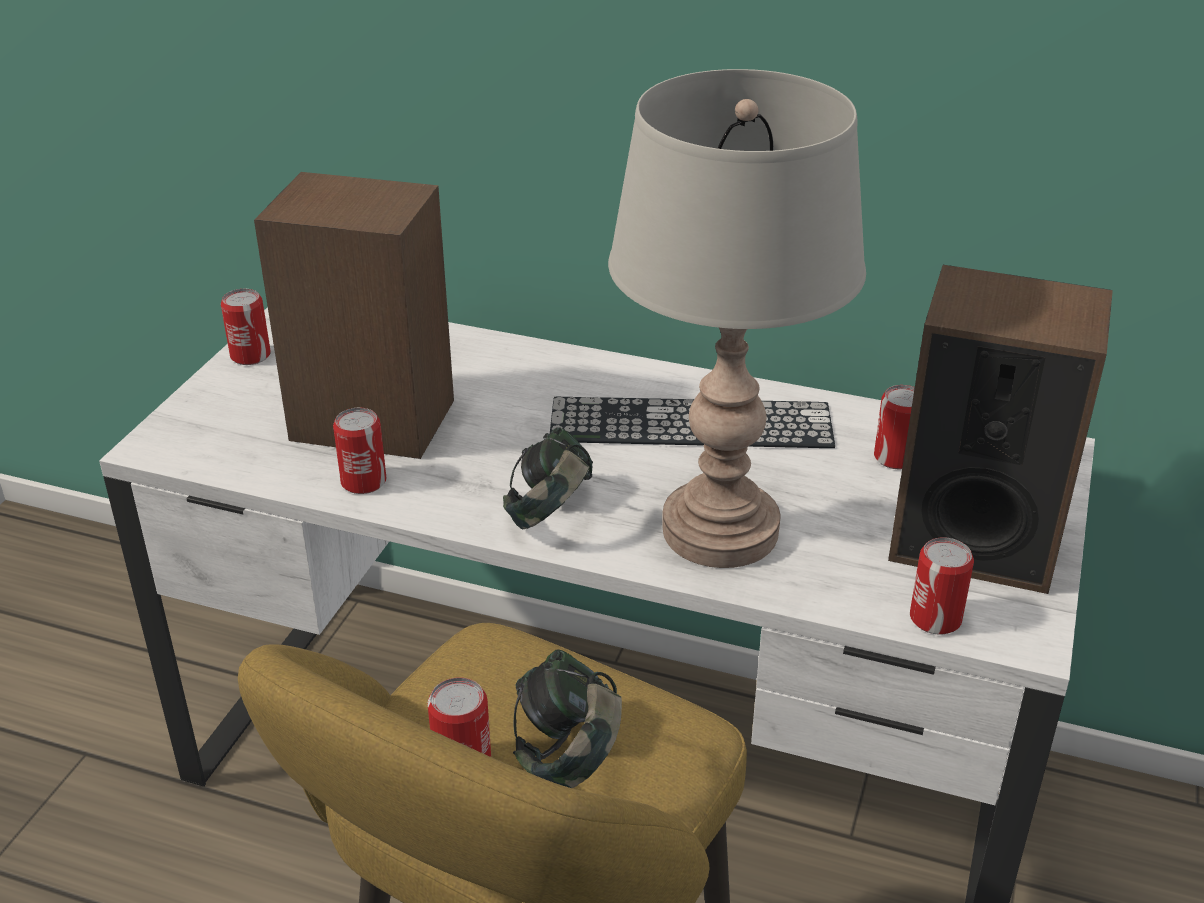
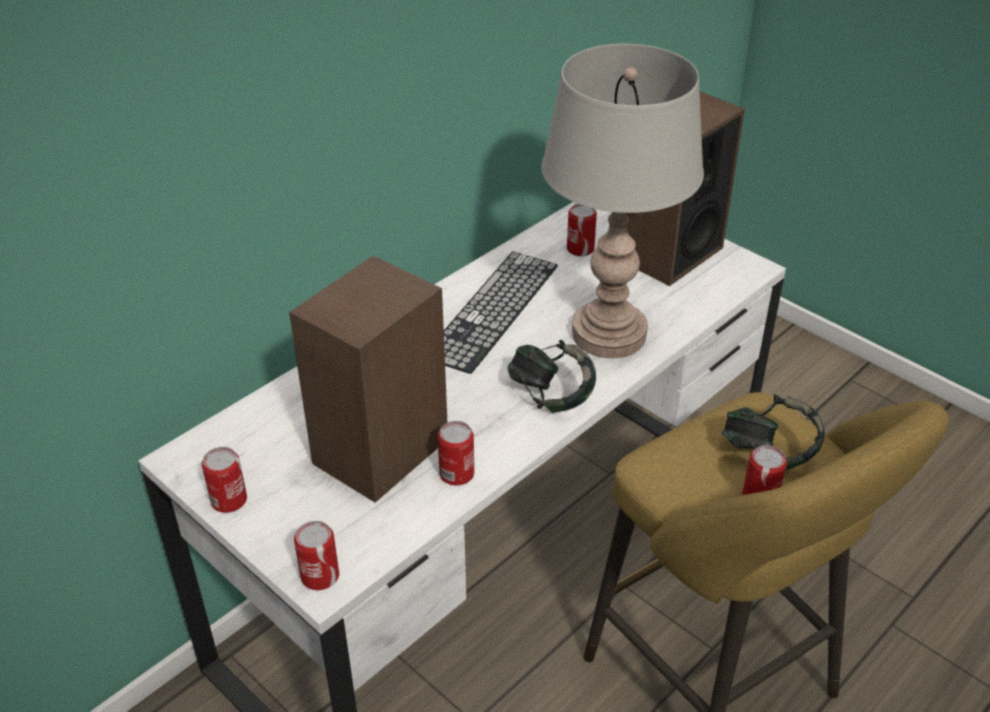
camera: 65 degrees left, 5 degrees up
(935, 618) = (724, 289): can -> can (320, 576)

